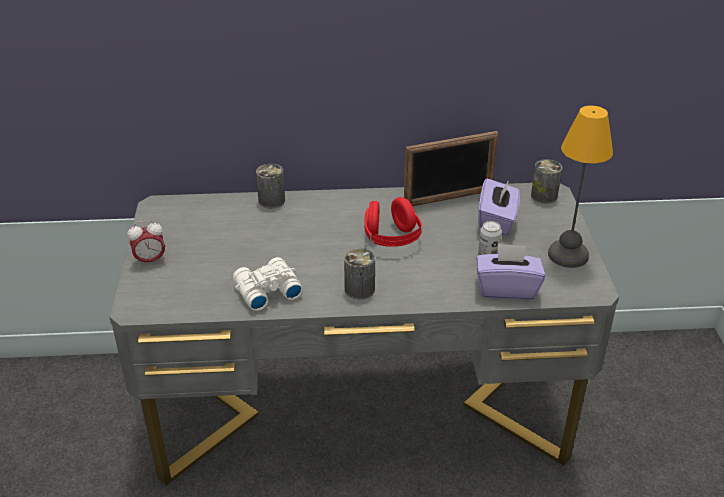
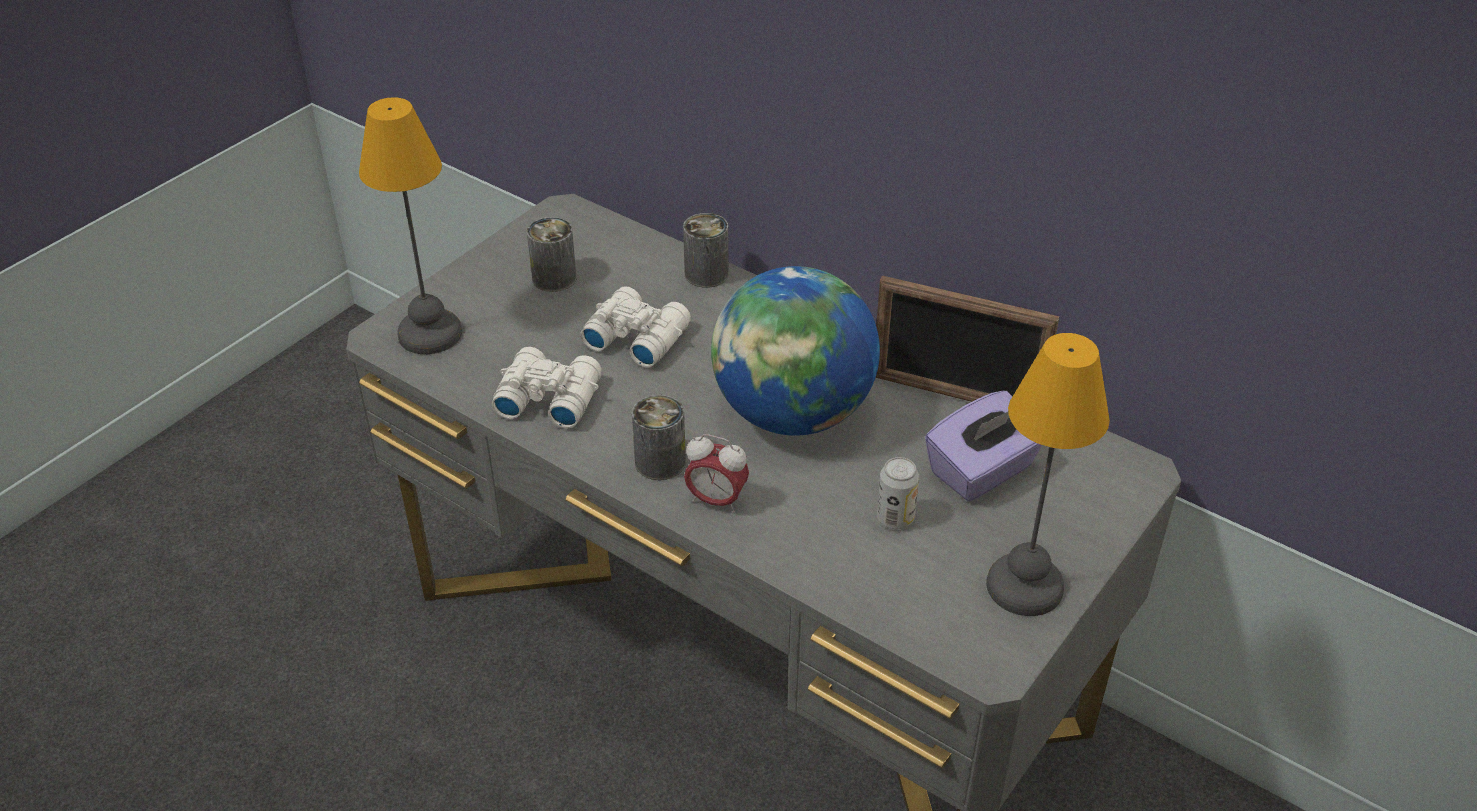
camera: 40 degrees right, 5 degrees up
(150, 261) = (470, 283): alarm clock -> alarm clock (716, 500)
(161, 293) = (431, 332): none -> table lamp
(274, 243) = (636, 336): none -> white binoculars
(391, 239) = (793, 414): red headphones -> globe
(507, 288) = (860, 581): purple tissue box -> none
(544, 196) = (1115, 471): can -> can (554, 278)

